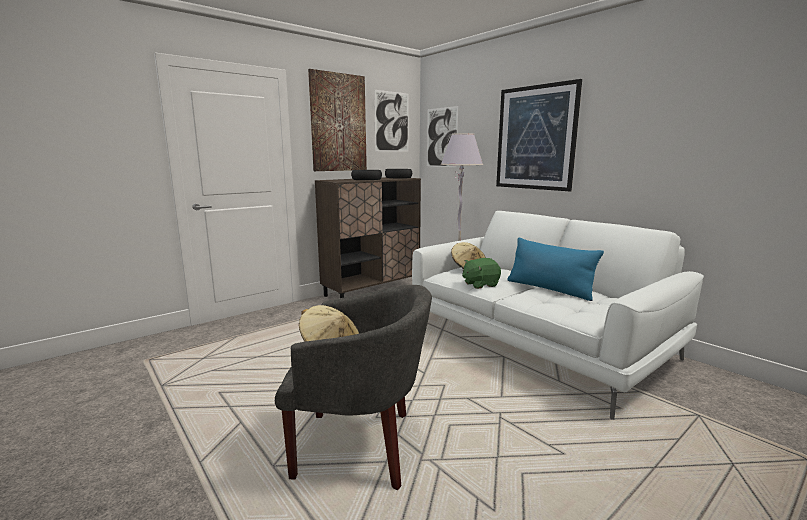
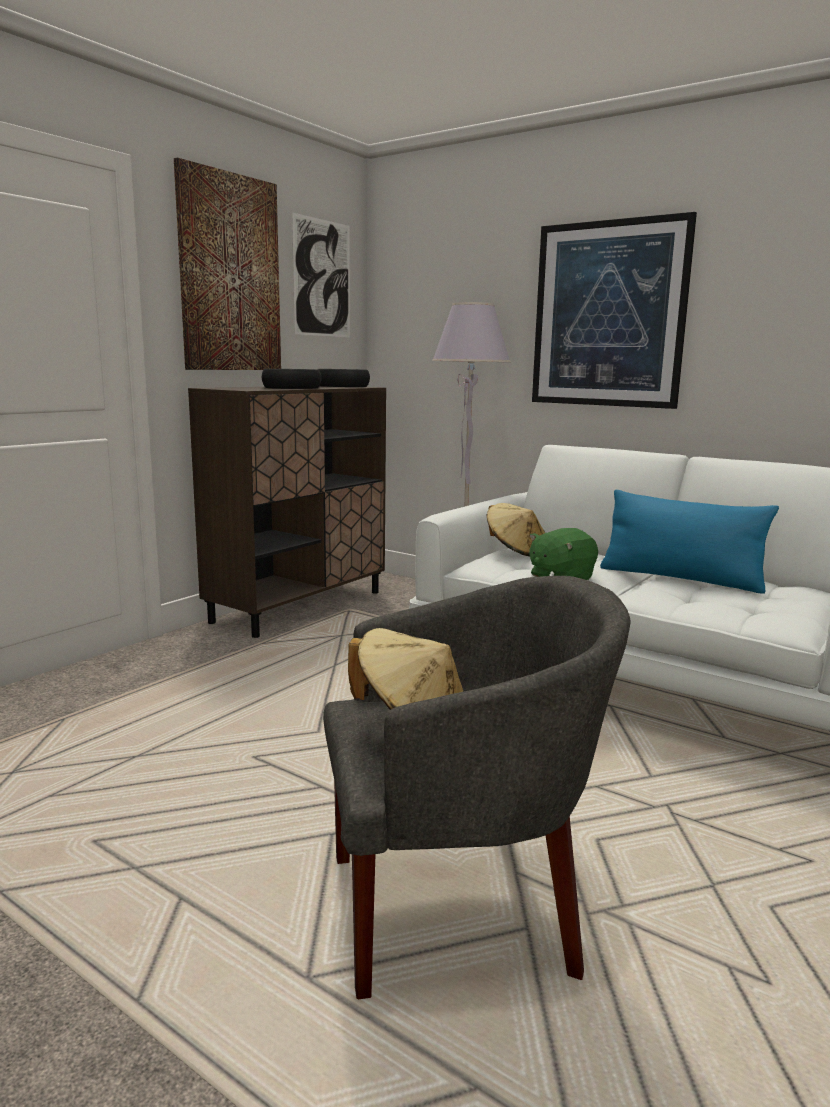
camera: 15 degrees left, 0 degrees up
(441, 137) = (416, 312): picture -> none

